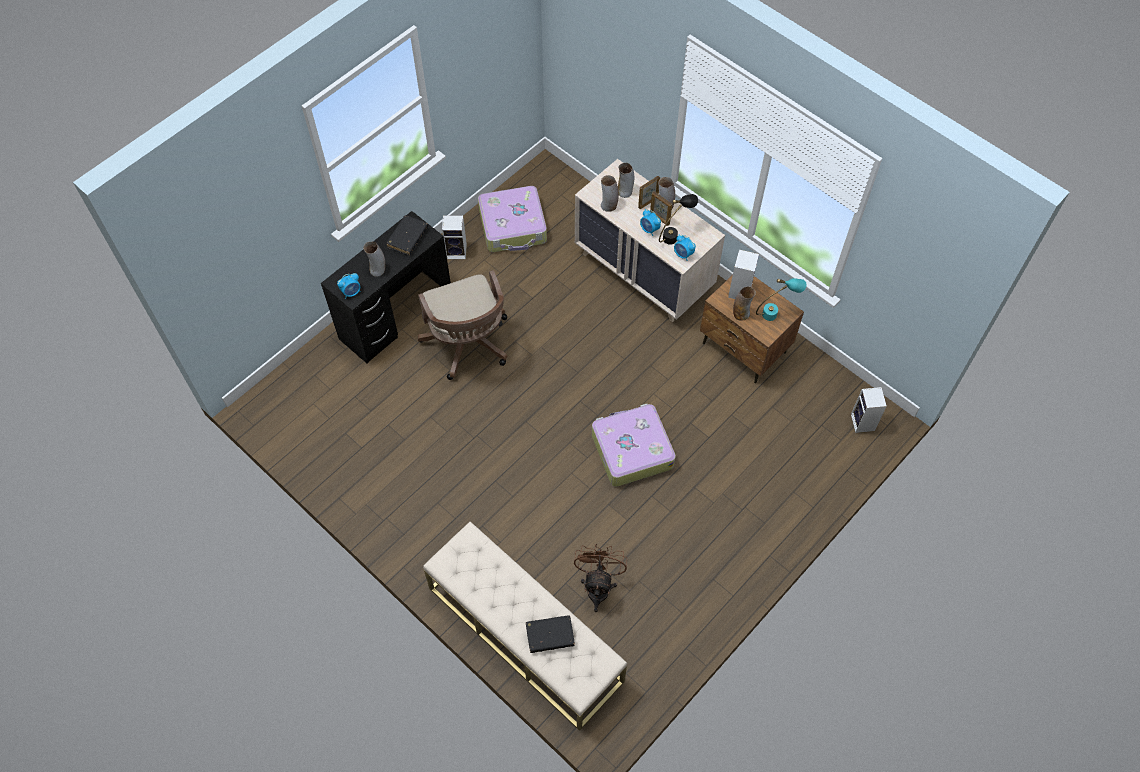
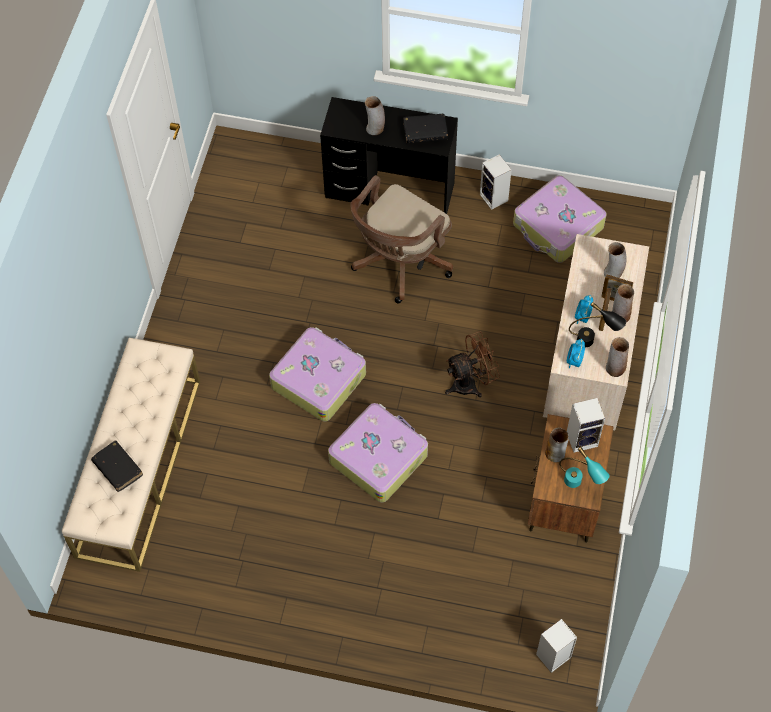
camera: 60 degrees right, 0 degrees up
(351, 292) = (337, 124): alarm clock -> none
(533, 456) = (318, 379): none -> suitcase
(598, 586) = (220, 502): brown fan -> brown fan (470, 383)
(609, 206) = (584, 269): vase -> vase (614, 369)

